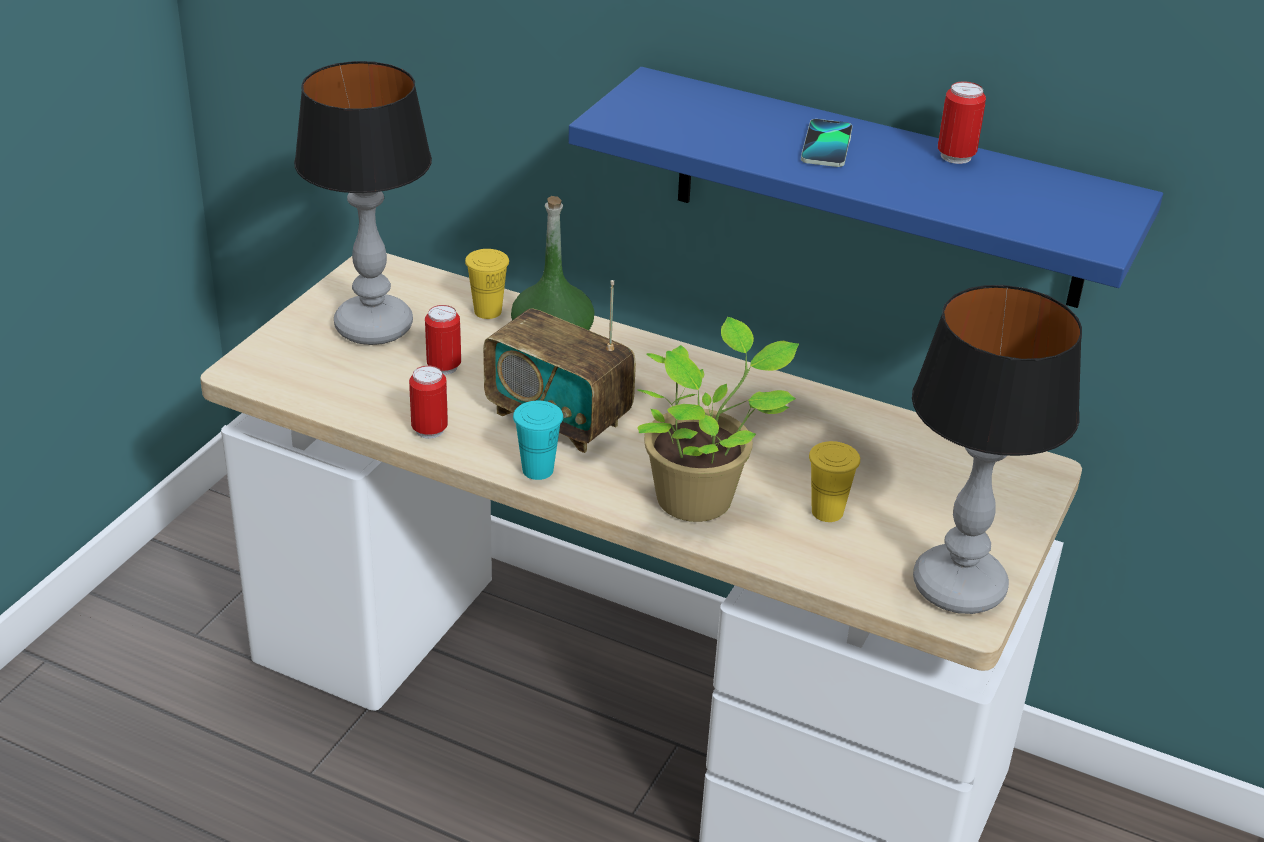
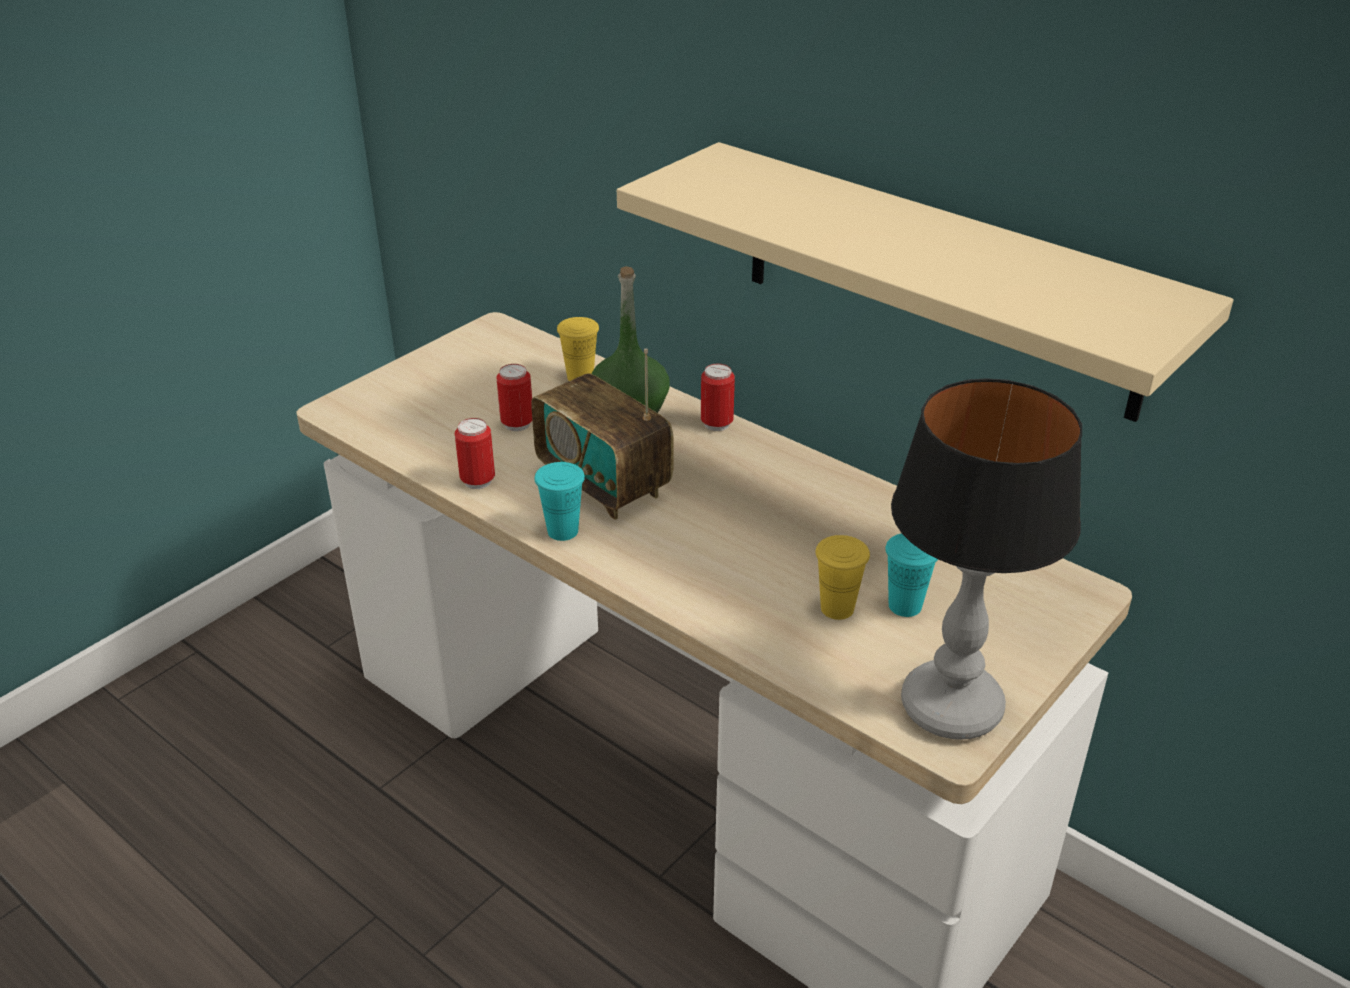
camera: 15 degrees right, 0 degrees up
(374, 328) = (469, 382): table lamp -> none
(700, 498) = (711, 578): potted plant -> none
(826, 145) = (871, 224): phone -> none
(879, 189) = (938, 279): blue shelf -> beige shelf
(887, 502) = (905, 606): none -> turquoise cup
(956, 156) = (1007, 245): can -> can (716, 424)

